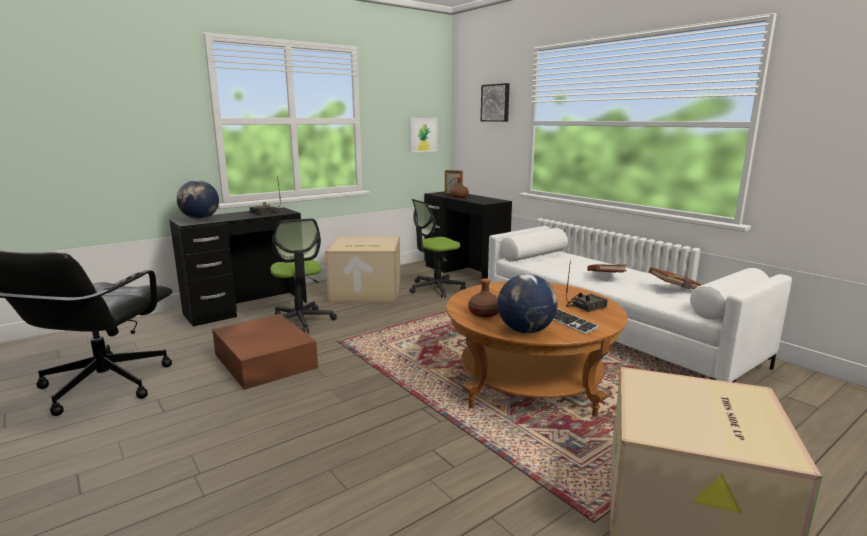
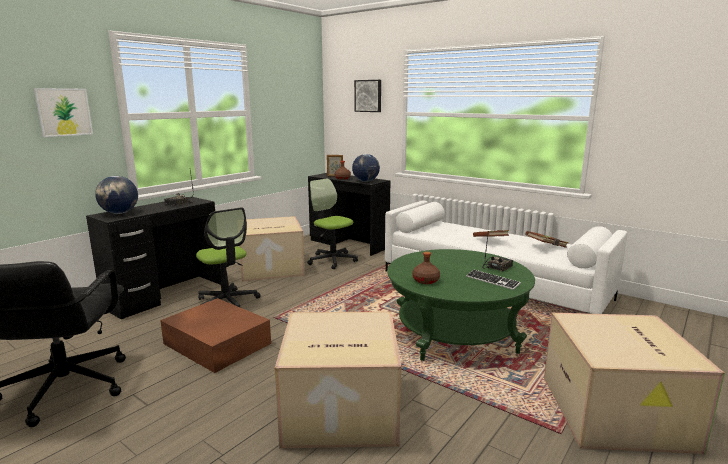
camera: 15 degrees left, 0 degrees up
(344, 448) = (339, 410): none -> cardboard box
(423, 134) = (302, 123): picture -> picture (64, 112)
(436, 288) = (332, 260): office chair -> office chair turned 90 degrees clockwise
(526, 331) = (469, 292): globe -> globe (366, 181)
(530, 382) = (455, 333): brown coffee table -> green coffee table

